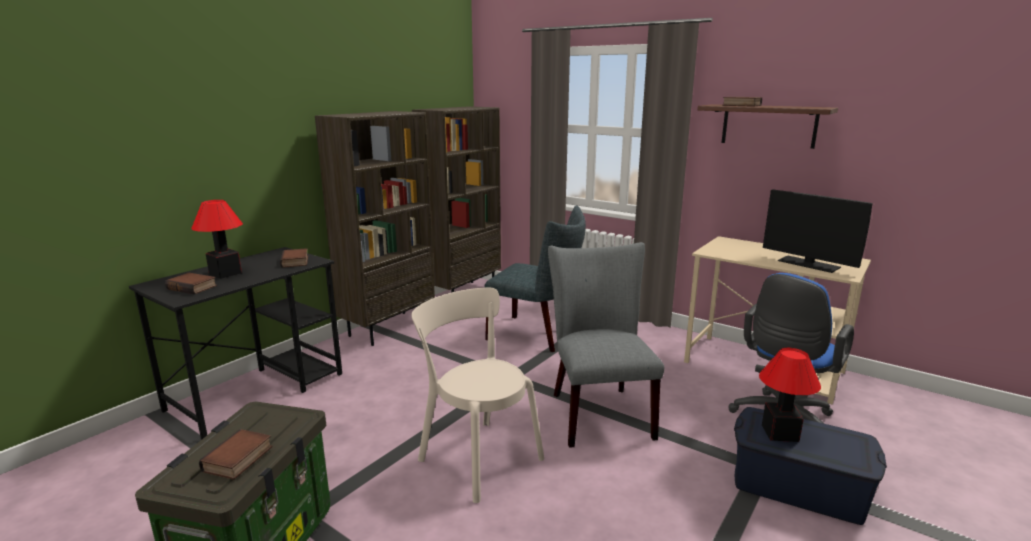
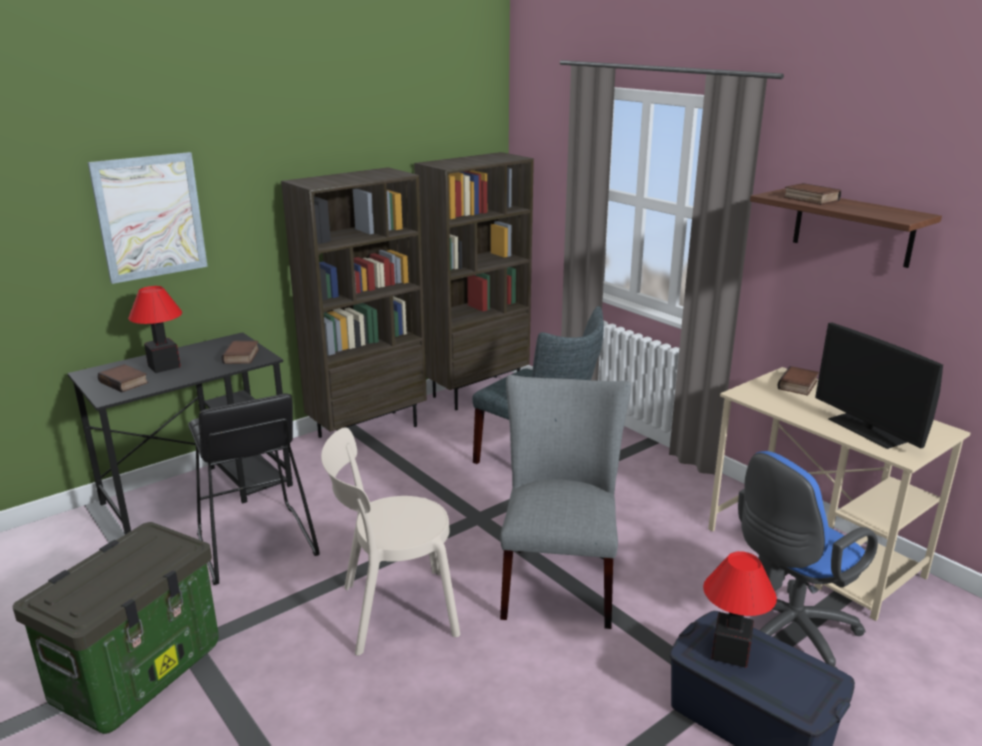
camera: 15 degrees right, 5 degrees up
(204, 141) = (150, 217): none -> picture
(238, 460) = (109, 586): book -> book (798, 385)
(328, 423) = (255, 544): none -> black stool
(477, 456) = (392, 612): beige chair -> beige chair turned 75 degrees counterclockwise

